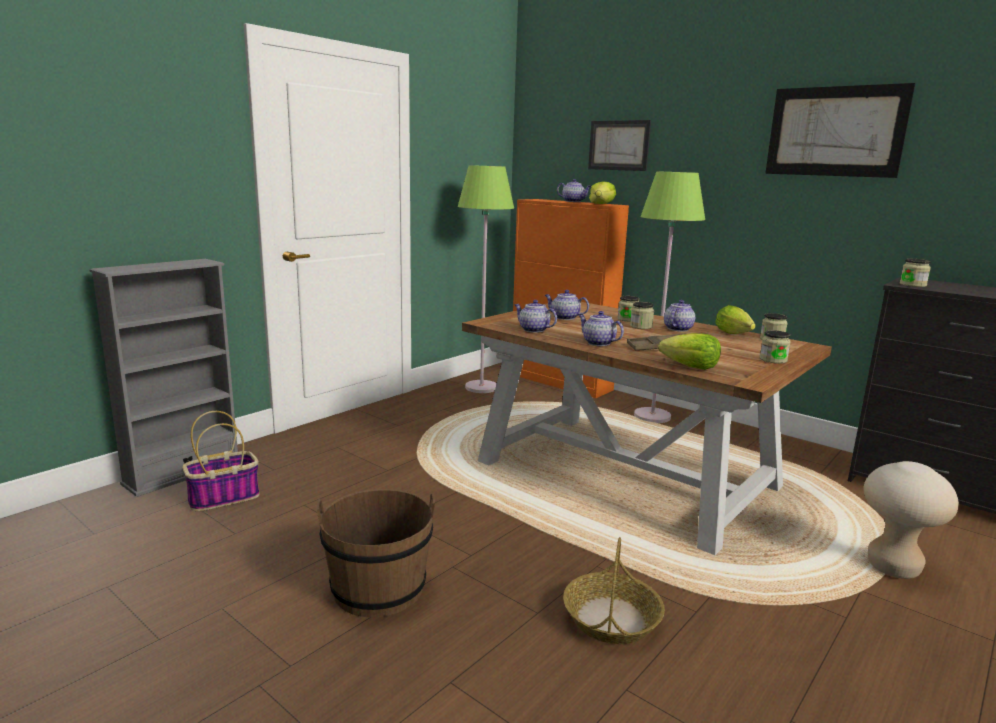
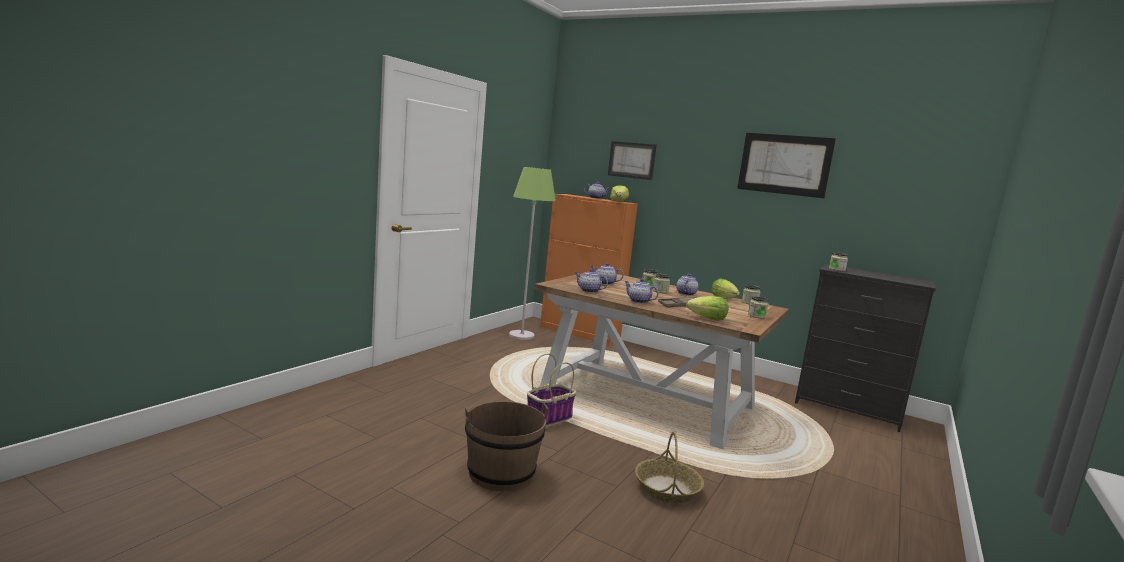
camera: 10 degrees left, 5 degrees down
(183, 472) = (312, 395): grey bookcase -> none
(224, 497) = (355, 413): basket -> basket (549, 418)
(652, 416) = (653, 358): green floor lamp -> none
(893, 567) = (834, 456): beige stool -> none

